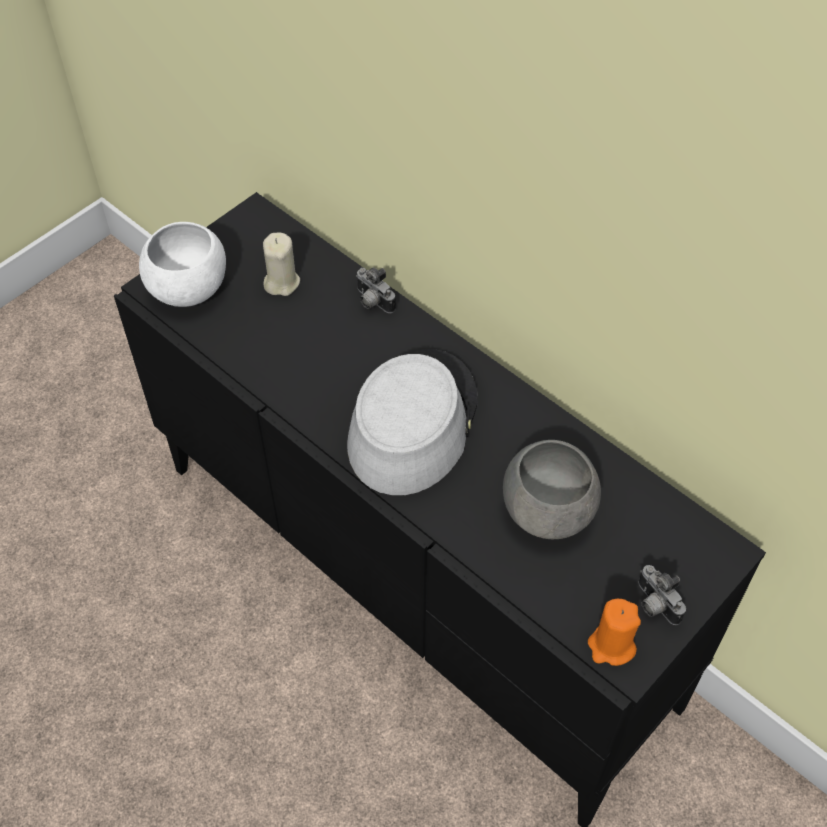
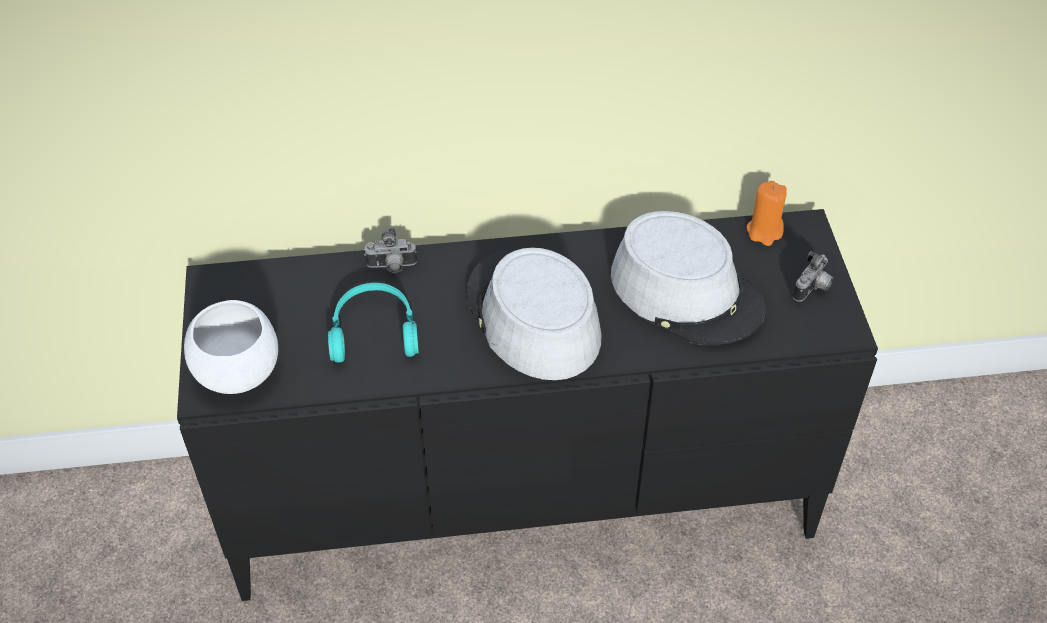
camera: 50 degrees left, 5 degrees down
(281, 282) = (304, 308): beige candle -> none
(300, 336) = (374, 331): none -> turquoise headphones
(548, 511) = (686, 292): grey bowl -> grey hat
(611, 646) = (824, 332): orange candle -> orange candle (764, 231)
(654, 605) = (813, 289): camera -> camera turned 60 degrees counterclockwise

